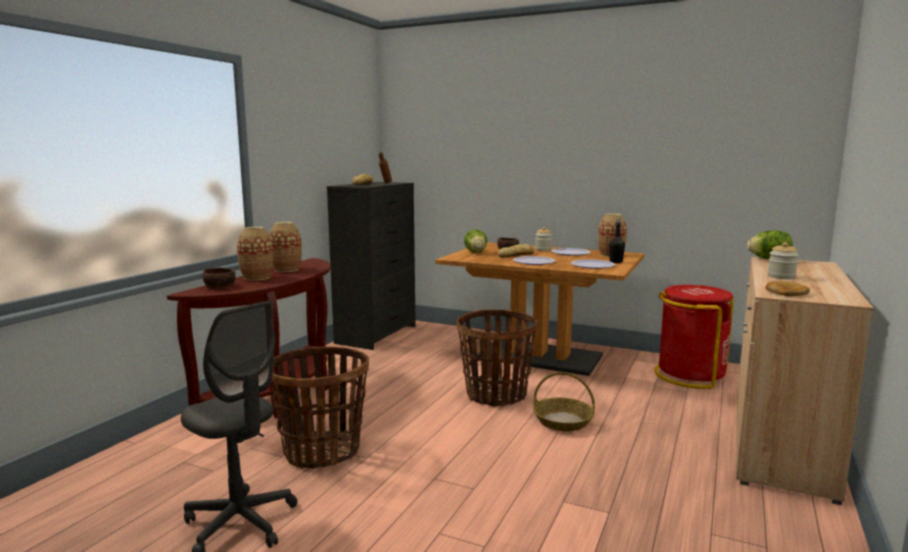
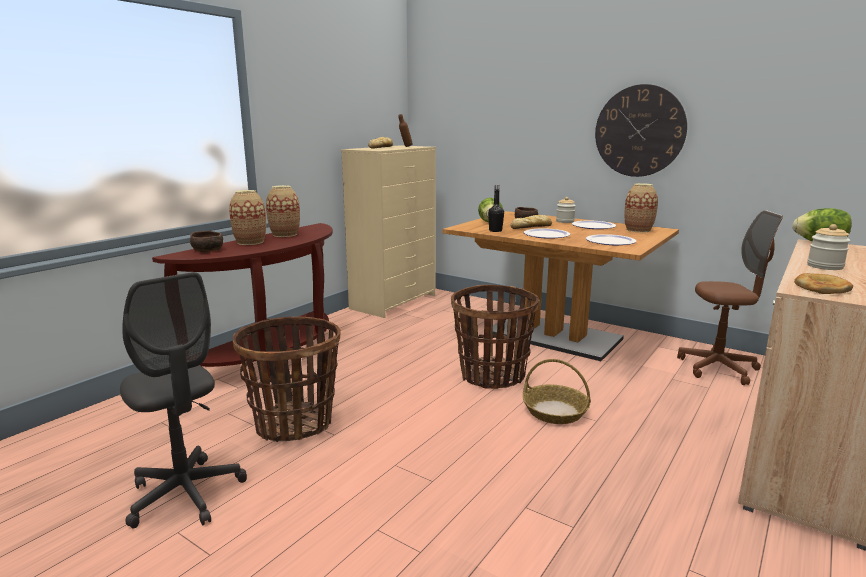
camera: 10 degrees right, 5 degrees up
(377, 334) = (394, 301): black dresser -> beige dresser
(604, 167) = (639, 131): none -> wall clock
(616, 262) = (639, 238): black bottle -> black bottle (495, 230)
(689, 375) = (718, 368): red trash can -> brown office chair

